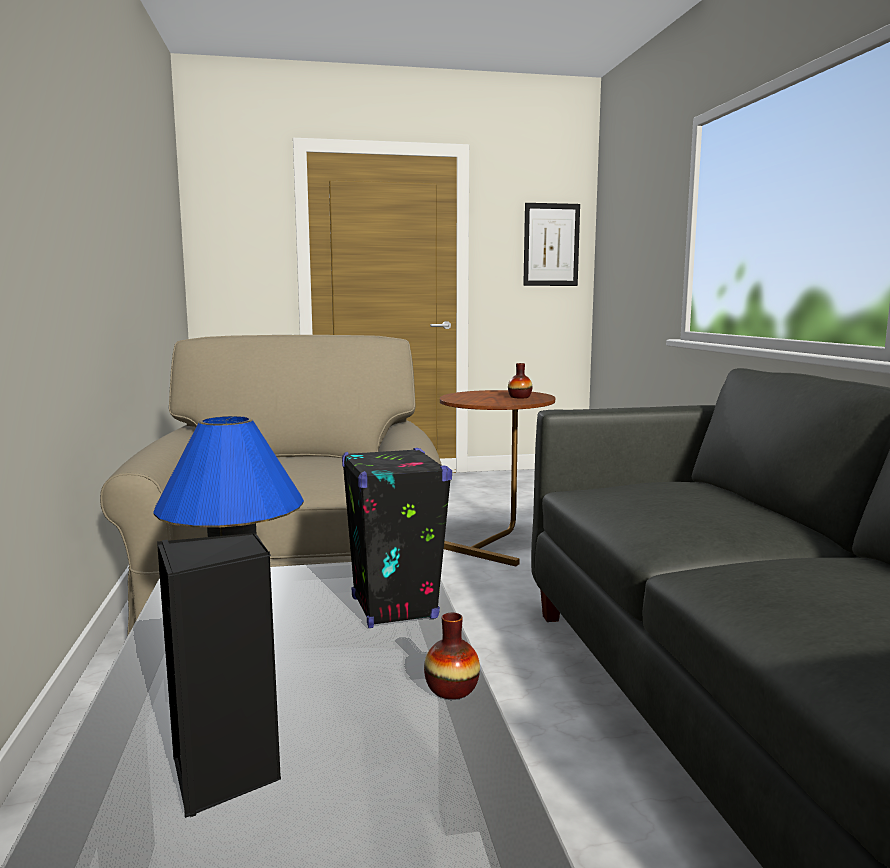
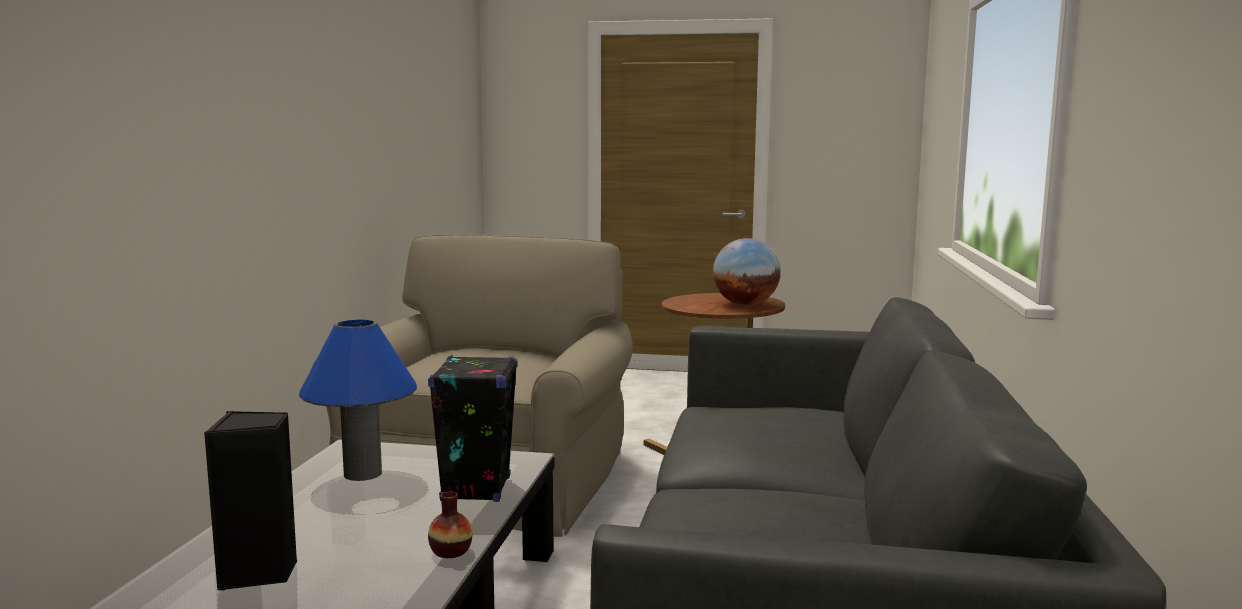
camera: 20 degrees right, 0 degrees up
(519, 397) = (745, 304): vase -> globe
(551, 245) = (867, 126): picture -> none

